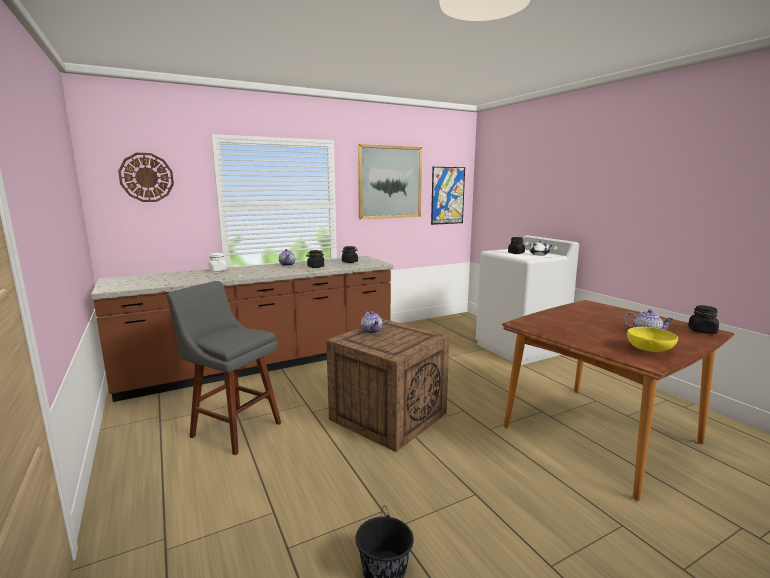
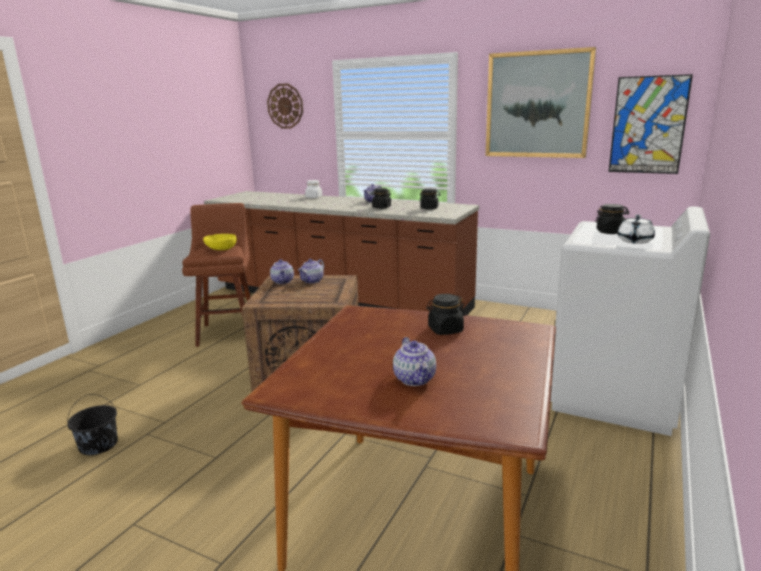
camera: 55 degrees right, 5 degrees up
(233, 428) = (228, 331): grey stool -> brown stool
(354, 338) = (283, 281): none -> teapot
(649, 350) = (328, 387): yellow bowl -> yellow bowl (221, 249)
(702, 331) = (498, 420): black jar -> black jar (445, 330)

